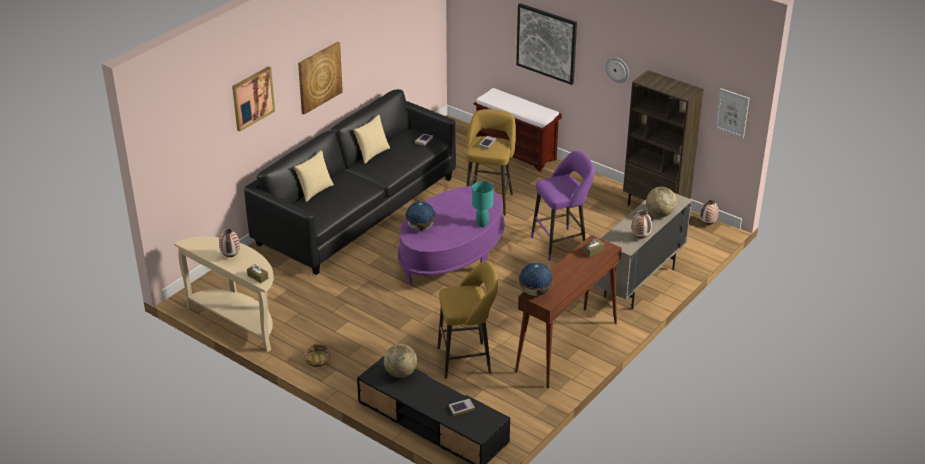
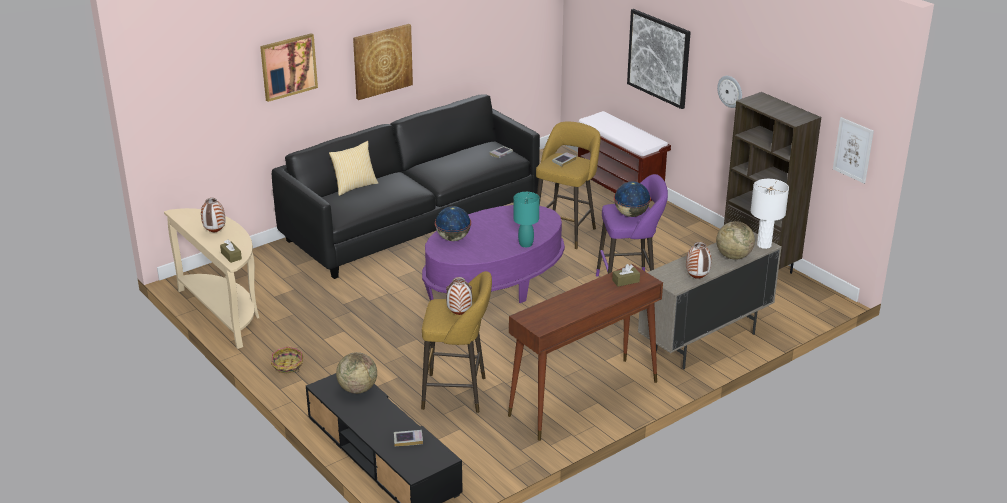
camera: 15 degrees right, 5 degrees down
(372, 153) = (437, 159): pillow -> none
(535, 292) = (531, 314): globe -> globe (631, 214)
(678, 200) = (764, 245): none -> white table lamp
(707, 224) = (818, 291): vase -> vase (459, 314)

